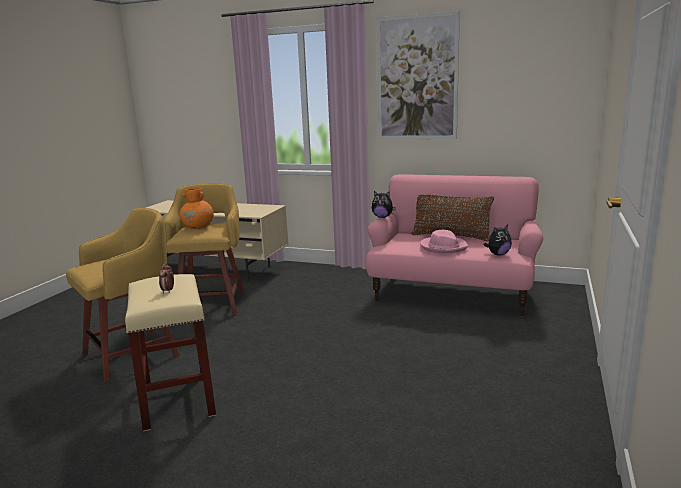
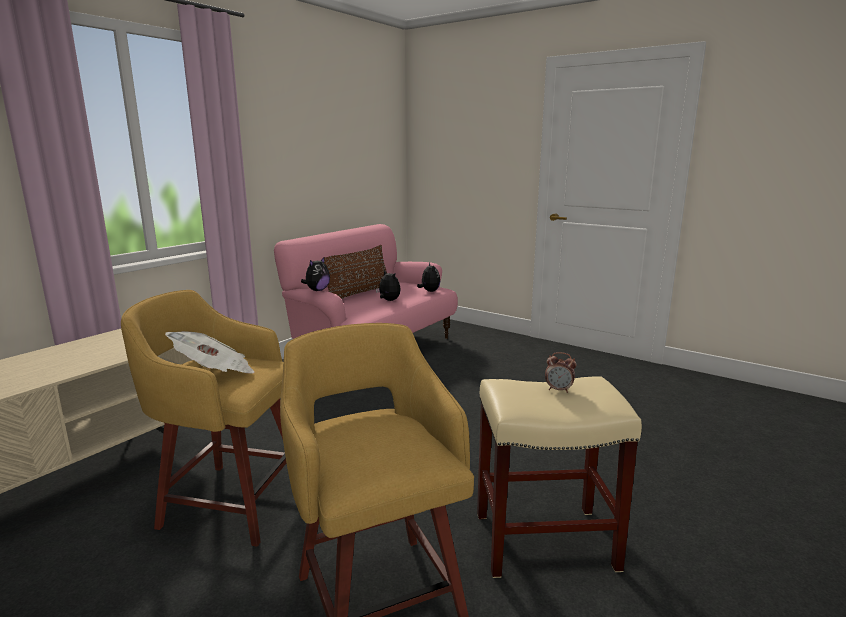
camera: 75 degrees left, 0 degrees up
(198, 227) = (215, 372): orange vase -> newspaper
(417, 78) = (282, 123): picture -> none
(443, 247) = (388, 300): pink hat -> plush toy

